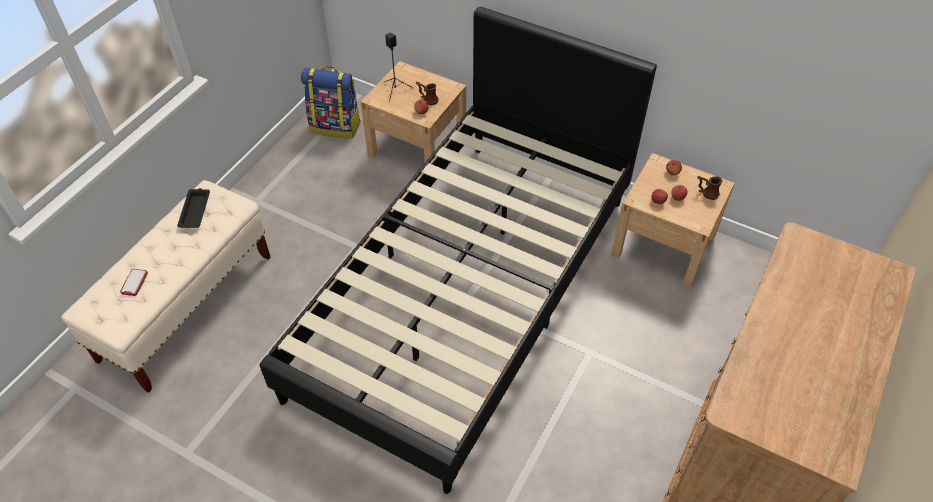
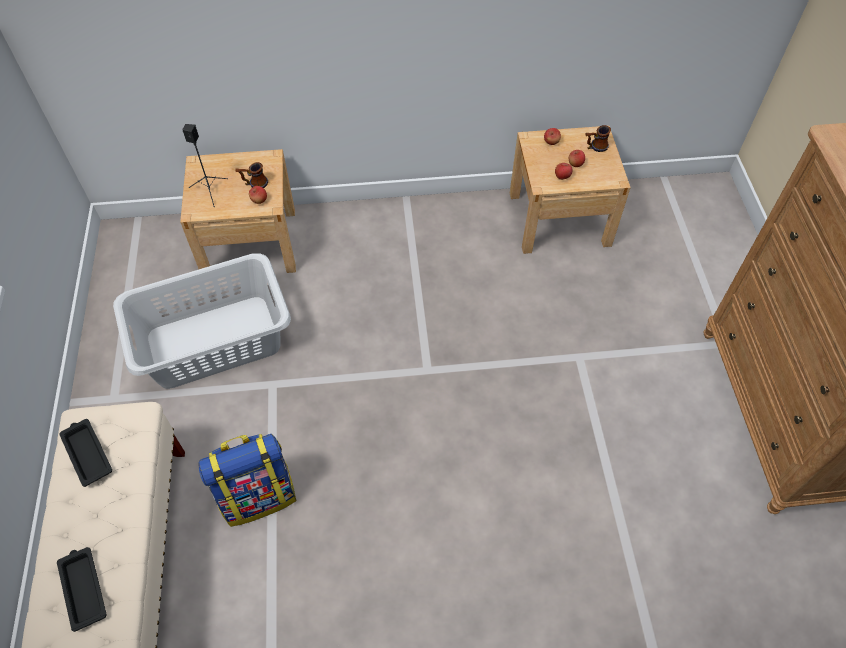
camera: 35 degrees left, 5 degrees up
(134, 283) = (83, 588): phone -> black tray
(336, 126) = (140, 265): backpack -> backpack (258, 495)
(342, 198) = (213, 341): none -> grey laundry basket
(467, 292) = (423, 366): black bed -> none

